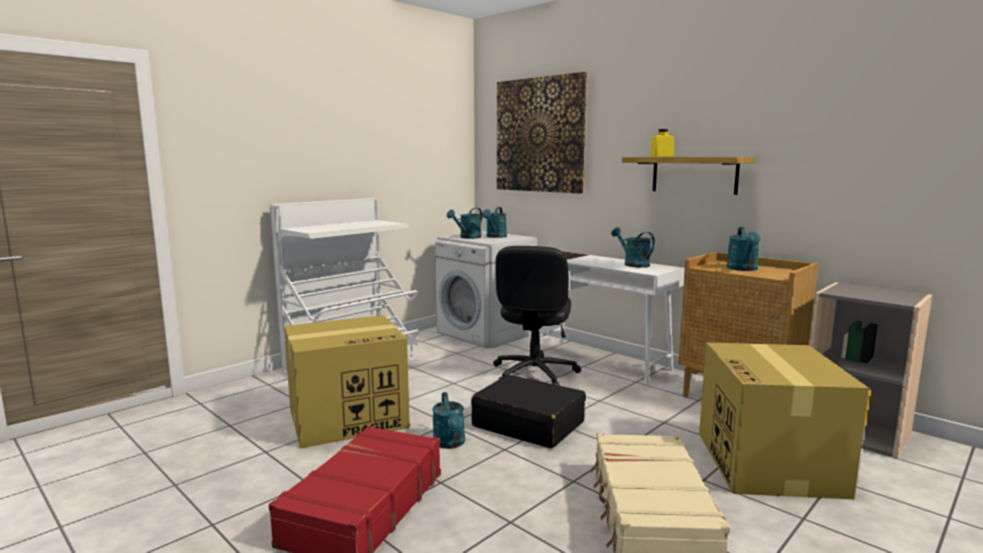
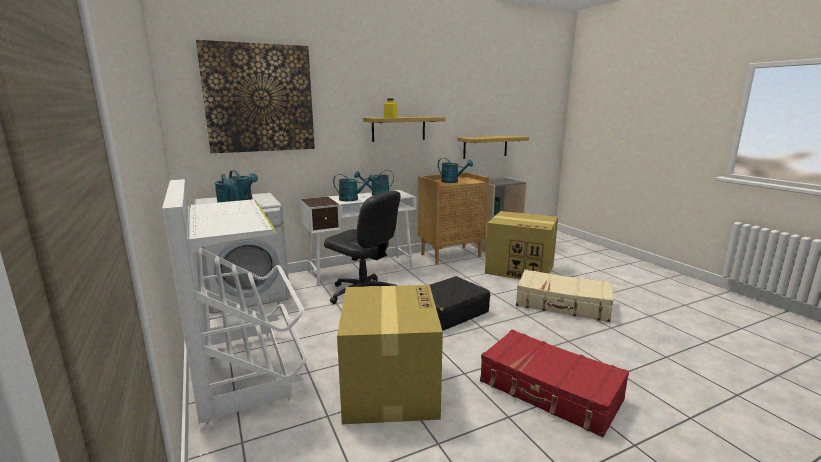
camera: 70 degrees left, 5 degrees up
(450, 444) = (465, 344): turquoise watering can -> turquoise watering can (352, 199)
(880, 220) = (485, 146): none -> shelf

